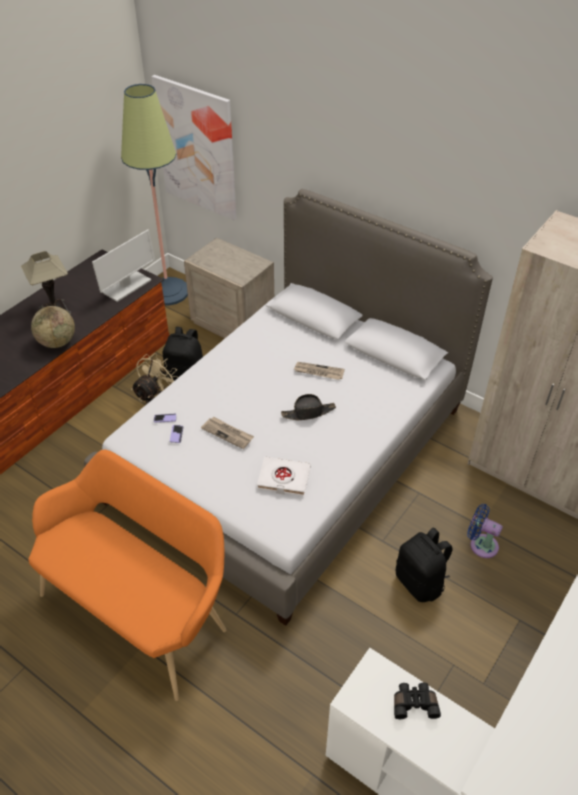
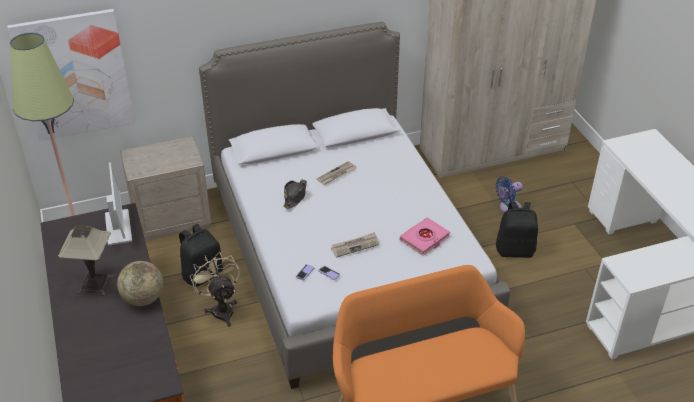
camera: 55 degrees left, 5 degrees down
(283, 479) = (425, 239): white book -> pink book
(308, 412) = (373, 198): black hat -> black hat (295, 196)
(414, 703) = (652, 258): black binoculars -> none

